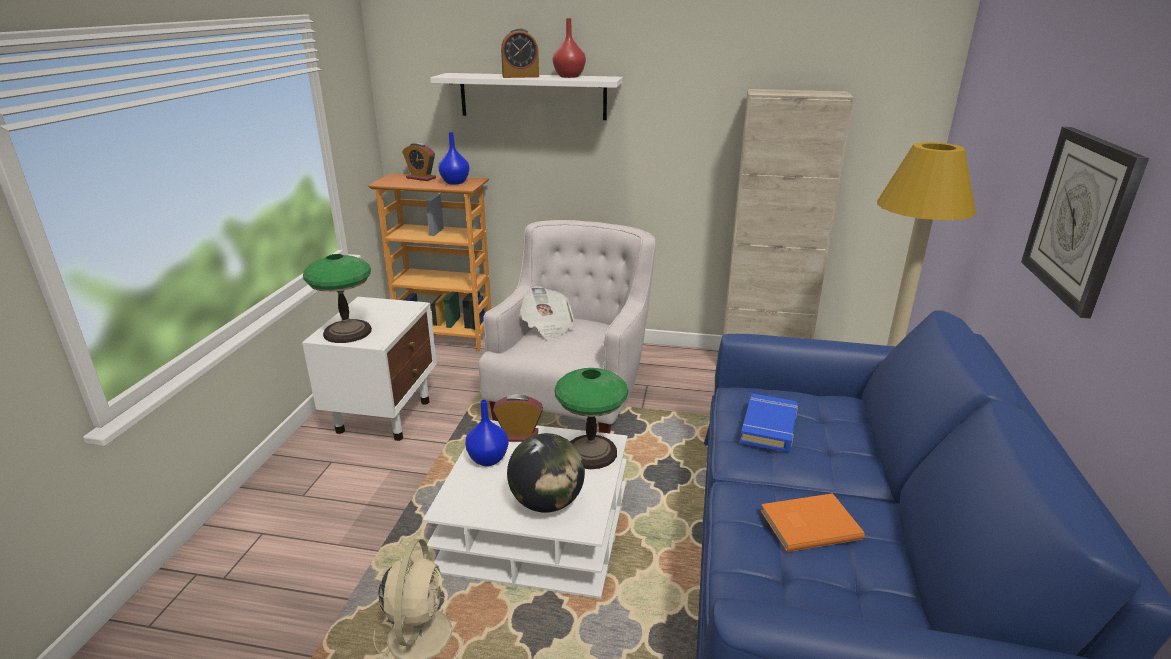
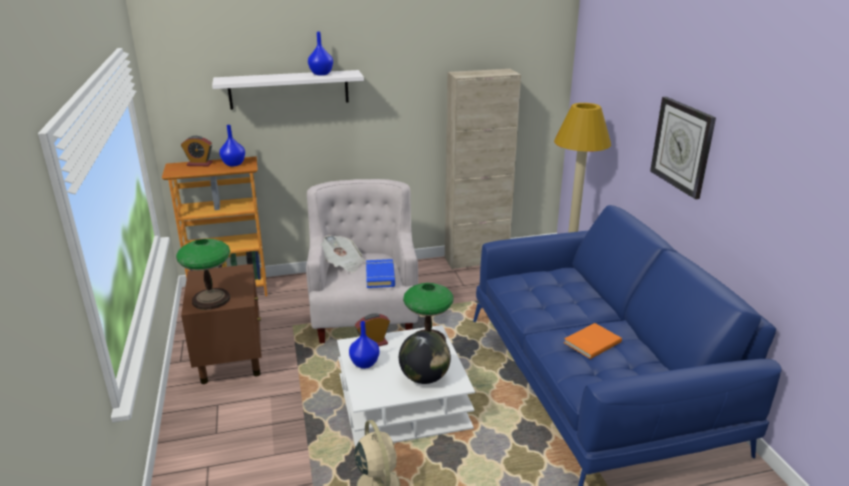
camera: 25 degrees left, 0 degrees up
(384, 415) = (231, 361): white nightstand -> brown nightstand
(520, 76) = (284, 77): alarm clock -> none
(569, 77) = (321, 74): red vase -> blue vase
(769, 427) = (537, 296): blue book -> blue book (380, 276)

